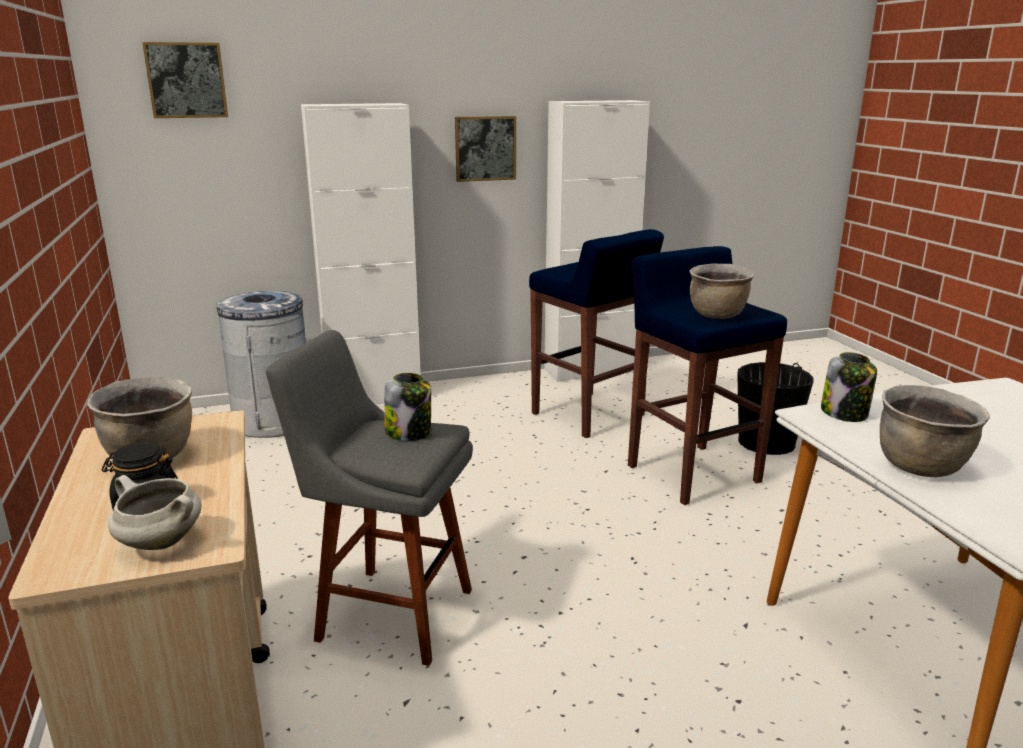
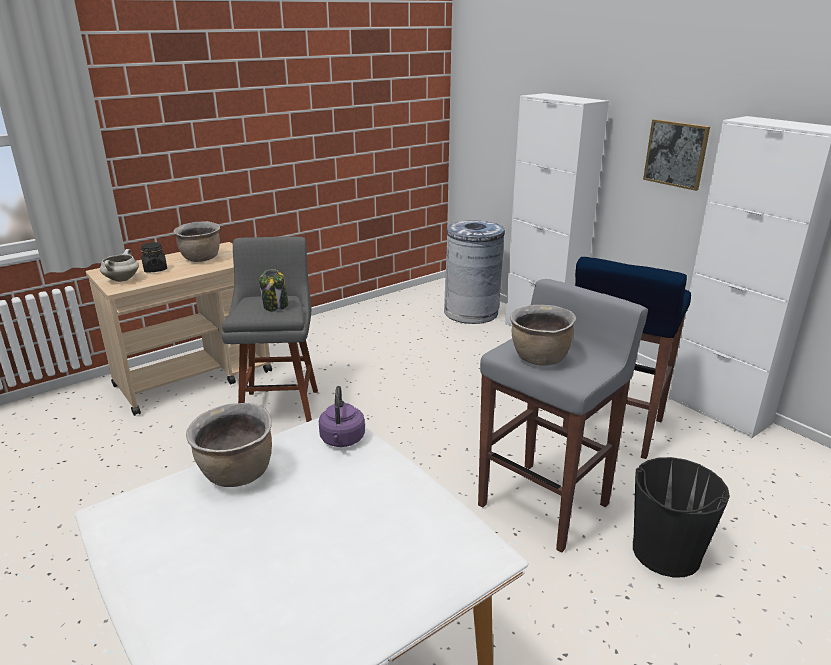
camera: 70 degrees right, 5 degrees up
(186, 80) = (494, 69): picture -> none
(692, 473) = (545, 504): blue stool -> grey stool
(845, 413) = (342, 440): jar -> purple kettle

